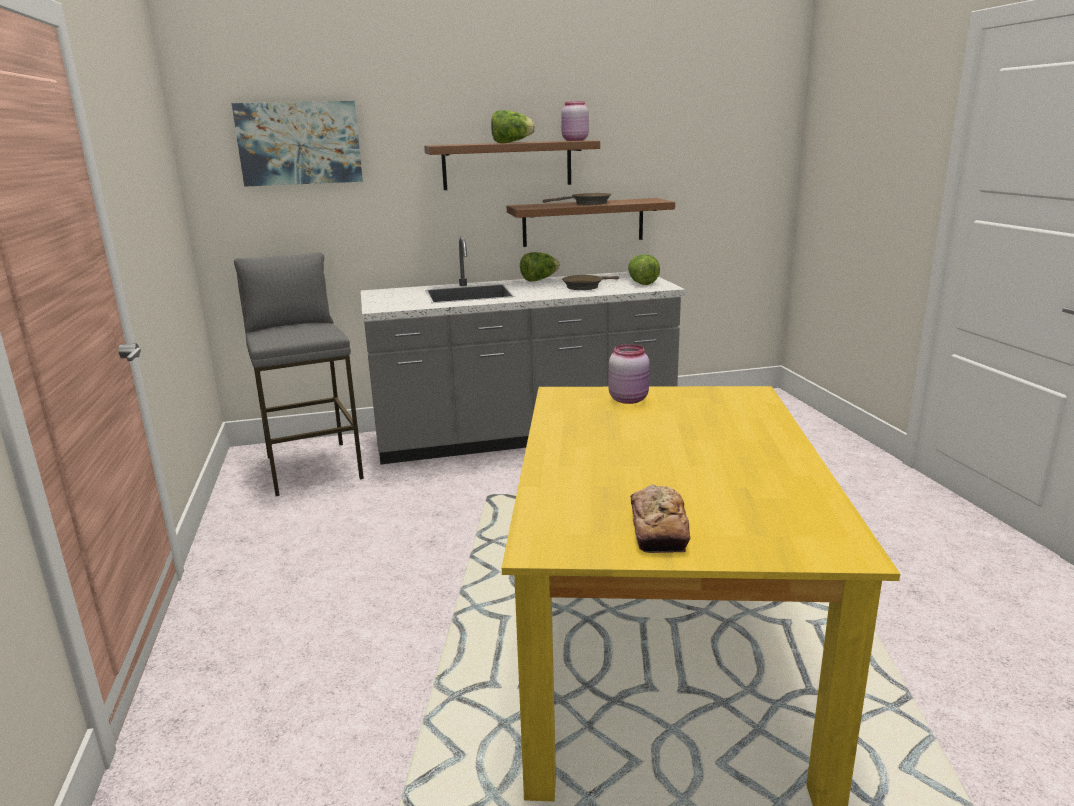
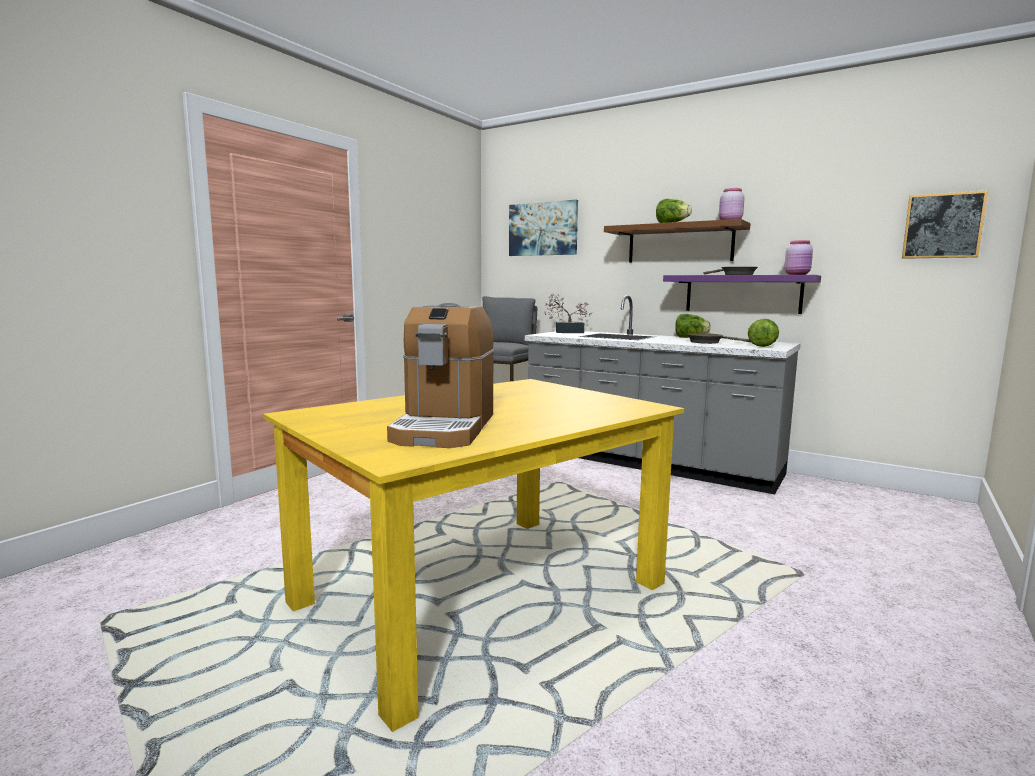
camera: 45 degrees right, 10 degrees down
(384, 295) = (565, 332): none -> potted plant
(583, 222) = (742, 294): brown shelf -> purple shelf
(629, 399) = (557, 391): pink jar -> pink jar (797, 274)
(658, 528) = (357, 424): bread -> none
(732, 492) = (445, 428): none -> coffee machine
(749, 146) = (942, 226): none -> picture

